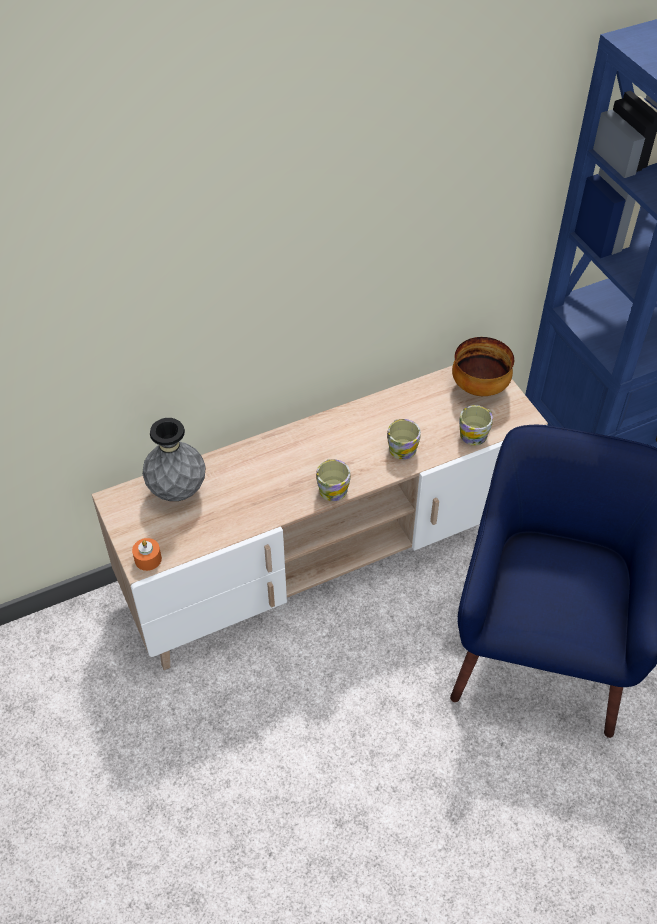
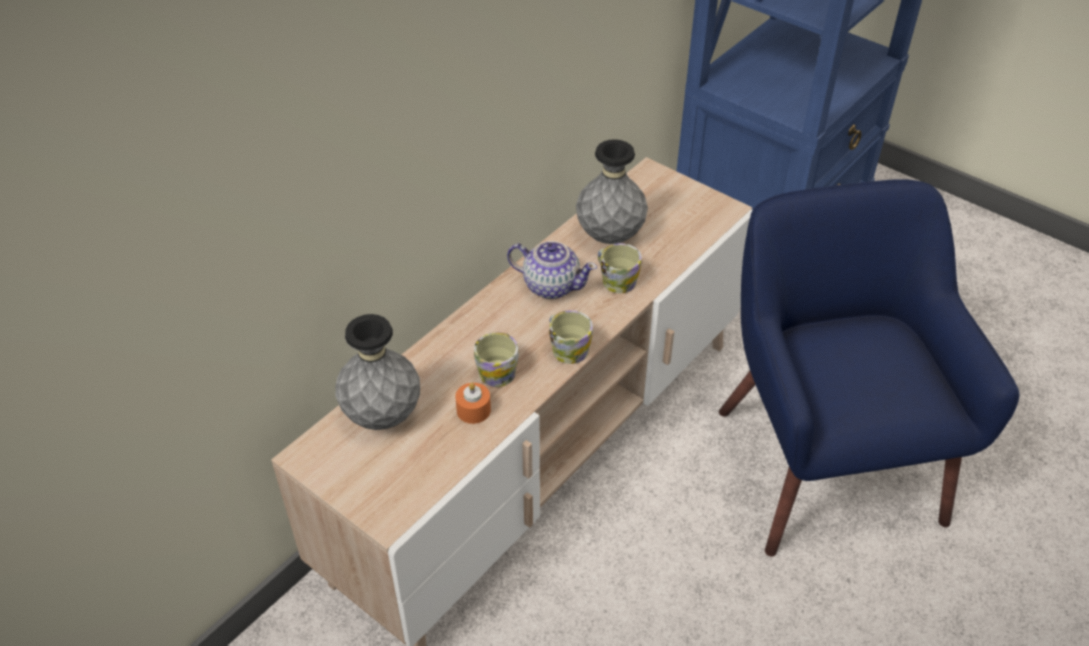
camera: 25 degrees left, 5 degrees down
(148, 559) = (393, 510): orange candle -> orange candle (473, 410)
(350, 434) = (551, 285): none -> teapot
(419, 410) = (610, 236): none -> grey vase
(476, 433) = (686, 240): mug -> mug (499, 369)
(480, 388) = (660, 195): bowl -> none

